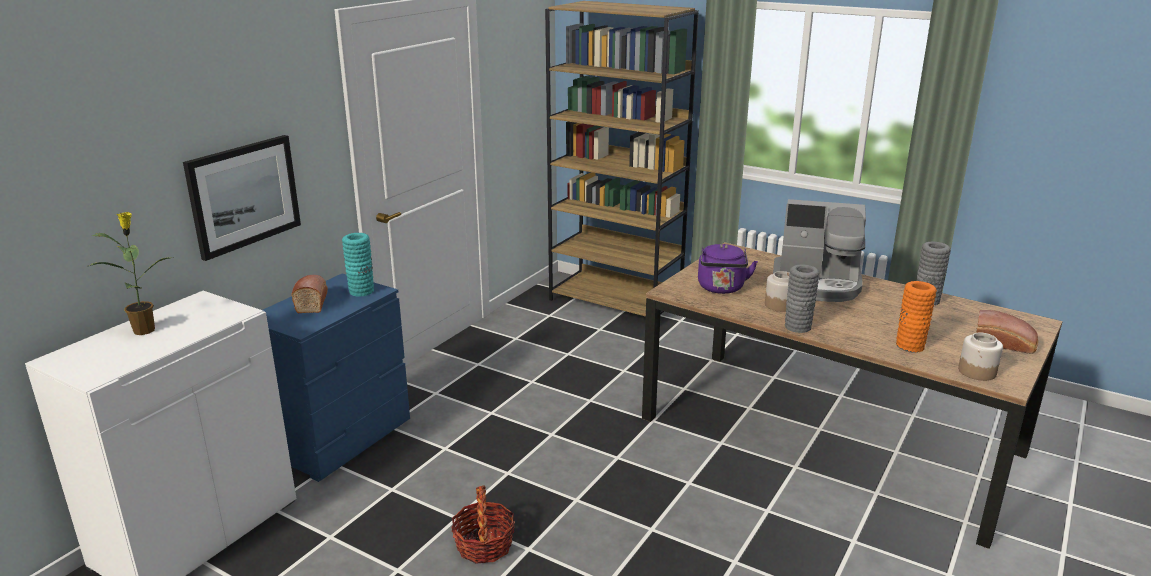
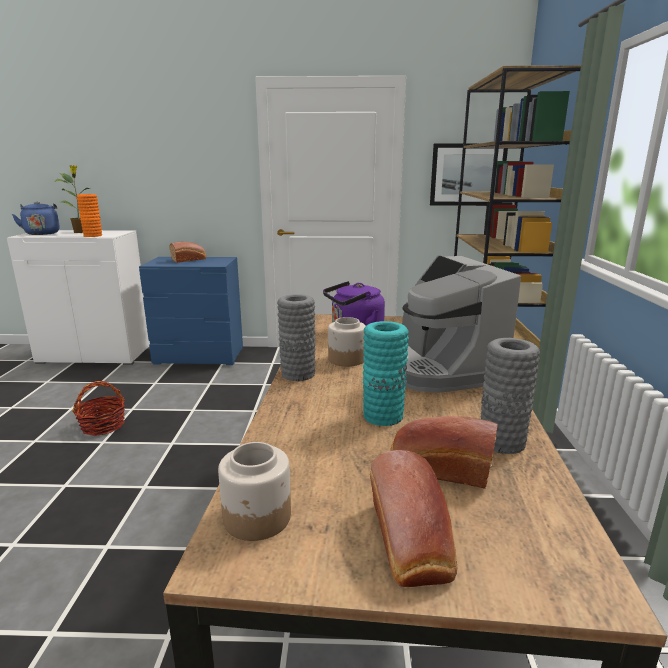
camera: 60 degrees right, 5 degrees down
(96, 361) = (42, 233): none -> blue kettle
(244, 195) = (172, 184): picture -> picture (467, 175)
(361, 291) = (214, 262): turquoise vase -> turquoise vase (383, 416)
(910, 345) = (309, 446): orange vase -> orange vase (93, 235)
(946, 321) = (438, 468): none -> bread

